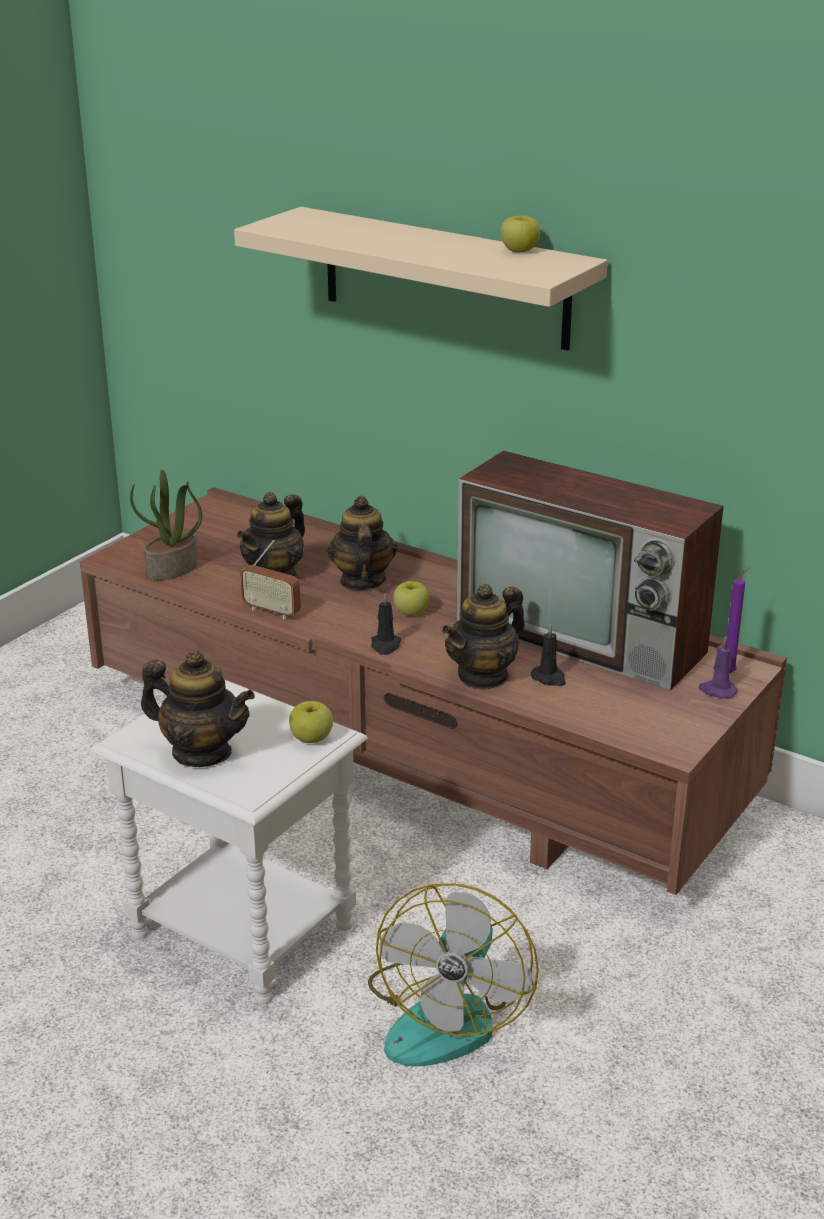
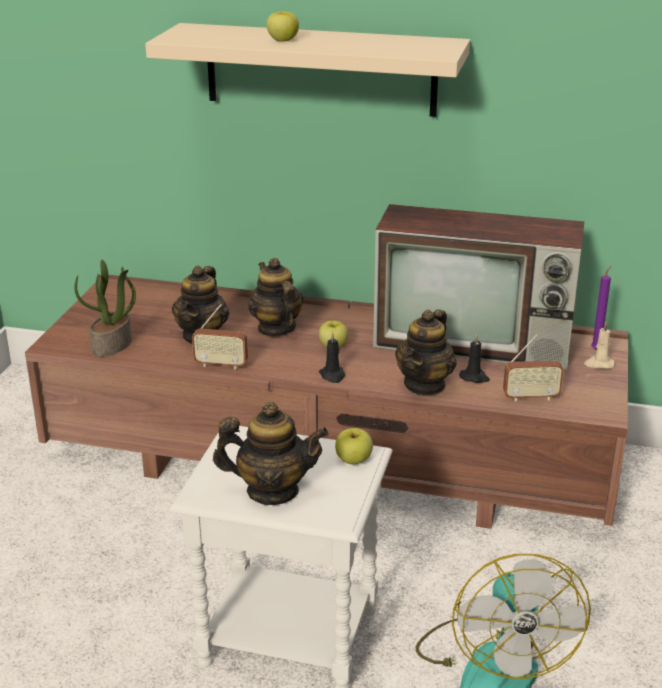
camera: 20 degrees left, 0 degrees up
(519, 251) = (397, 38): apple -> apple (282, 40)
(598, 714) = (531, 397): none -> radio
(717, 691) = (599, 364): purple candle -> beige candle

